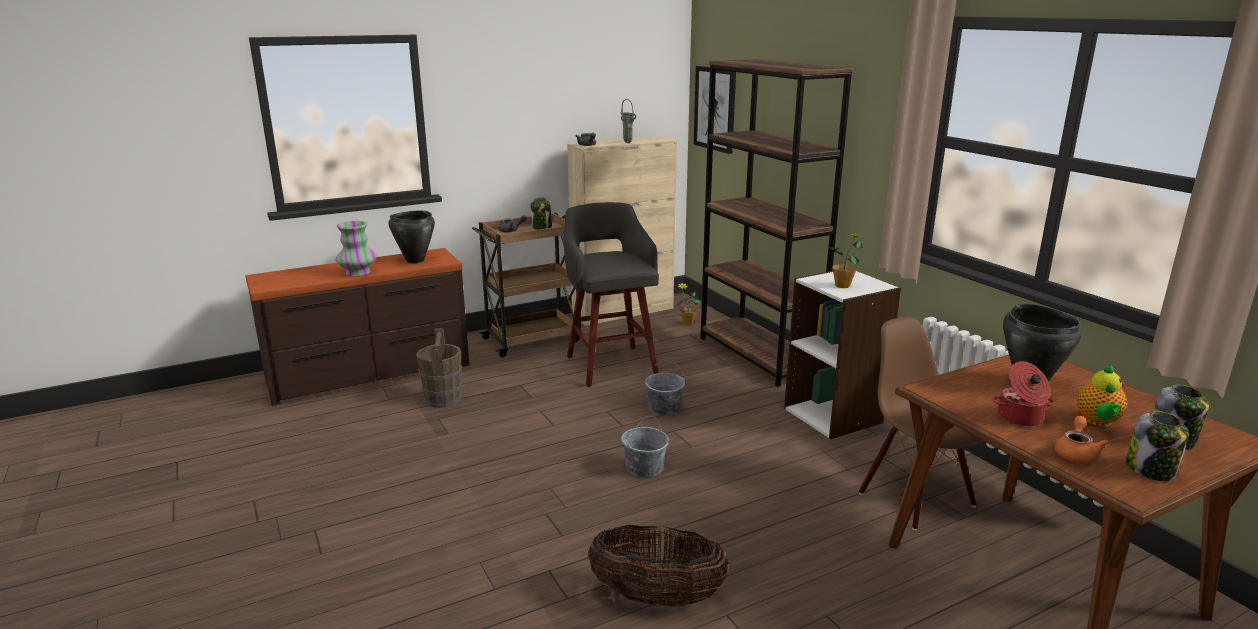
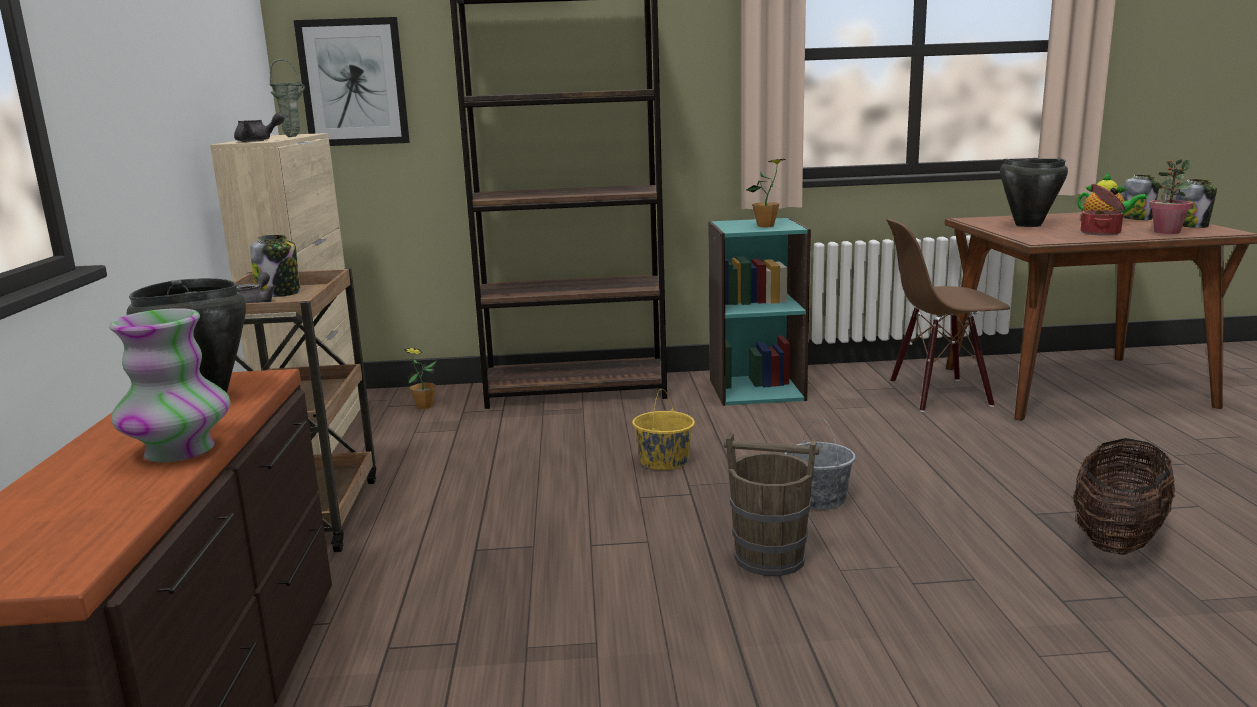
camera: 65 degrees left, 5 degrees down
(443, 398) = (444, 633): brown bucket -> brown bucket (769, 558)
(611, 364) = (491, 472): grey stool -> none
(664, 408) = (664, 461): grey bucket -> yellow bucket
(834, 415) = (756, 389): white bookcase -> turquoise bookcase
(1075, 453) = (1166, 232): orange teapot -> potted plant

